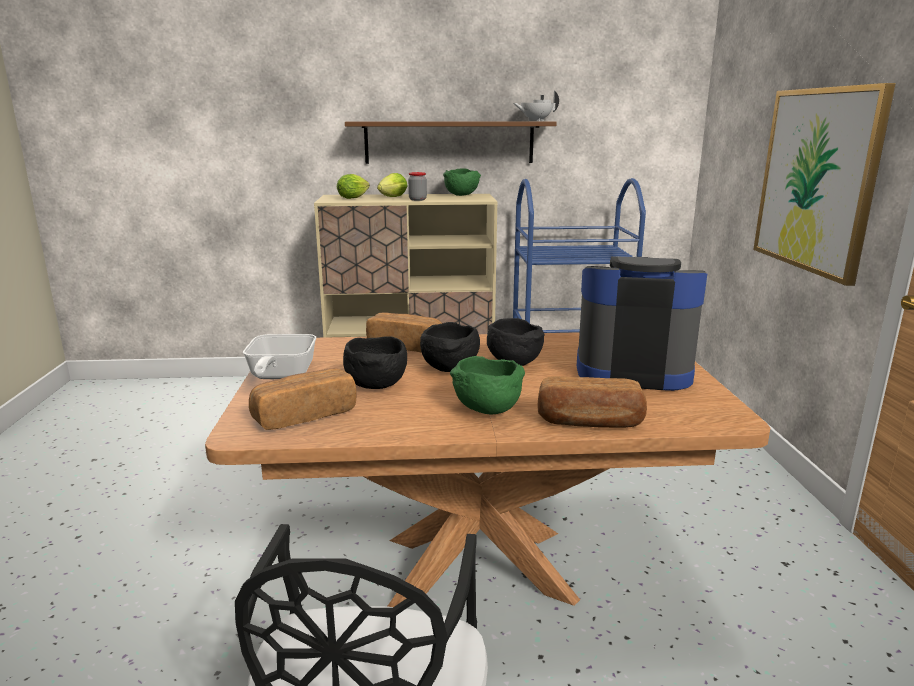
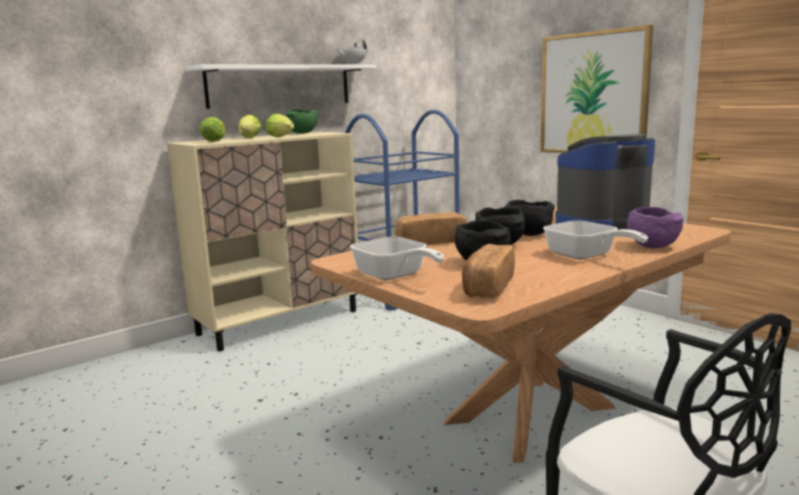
camera: 35 degrees left, 5 degrees down
(417, 199) = (282, 137): jar -> lettuce
(449, 142) = (280, 86): brown shelf -> white shelf
(486, 410) = (585, 256): green bowl -> frying pan
(589, 421) = (651, 247): bread -> purple bowl

